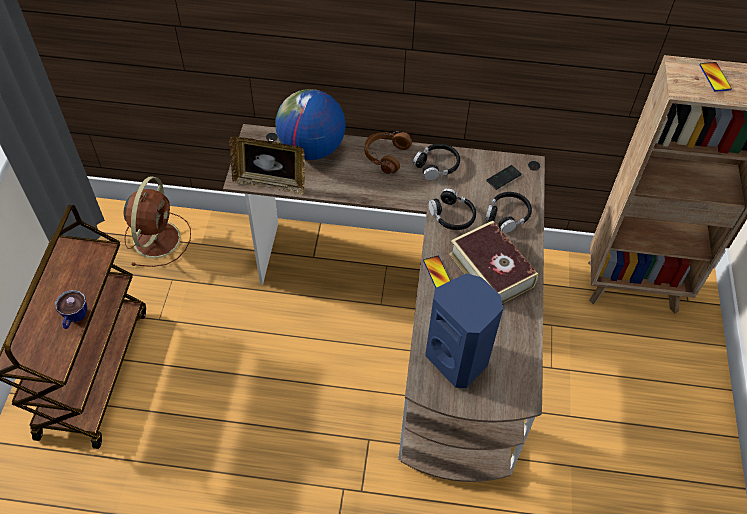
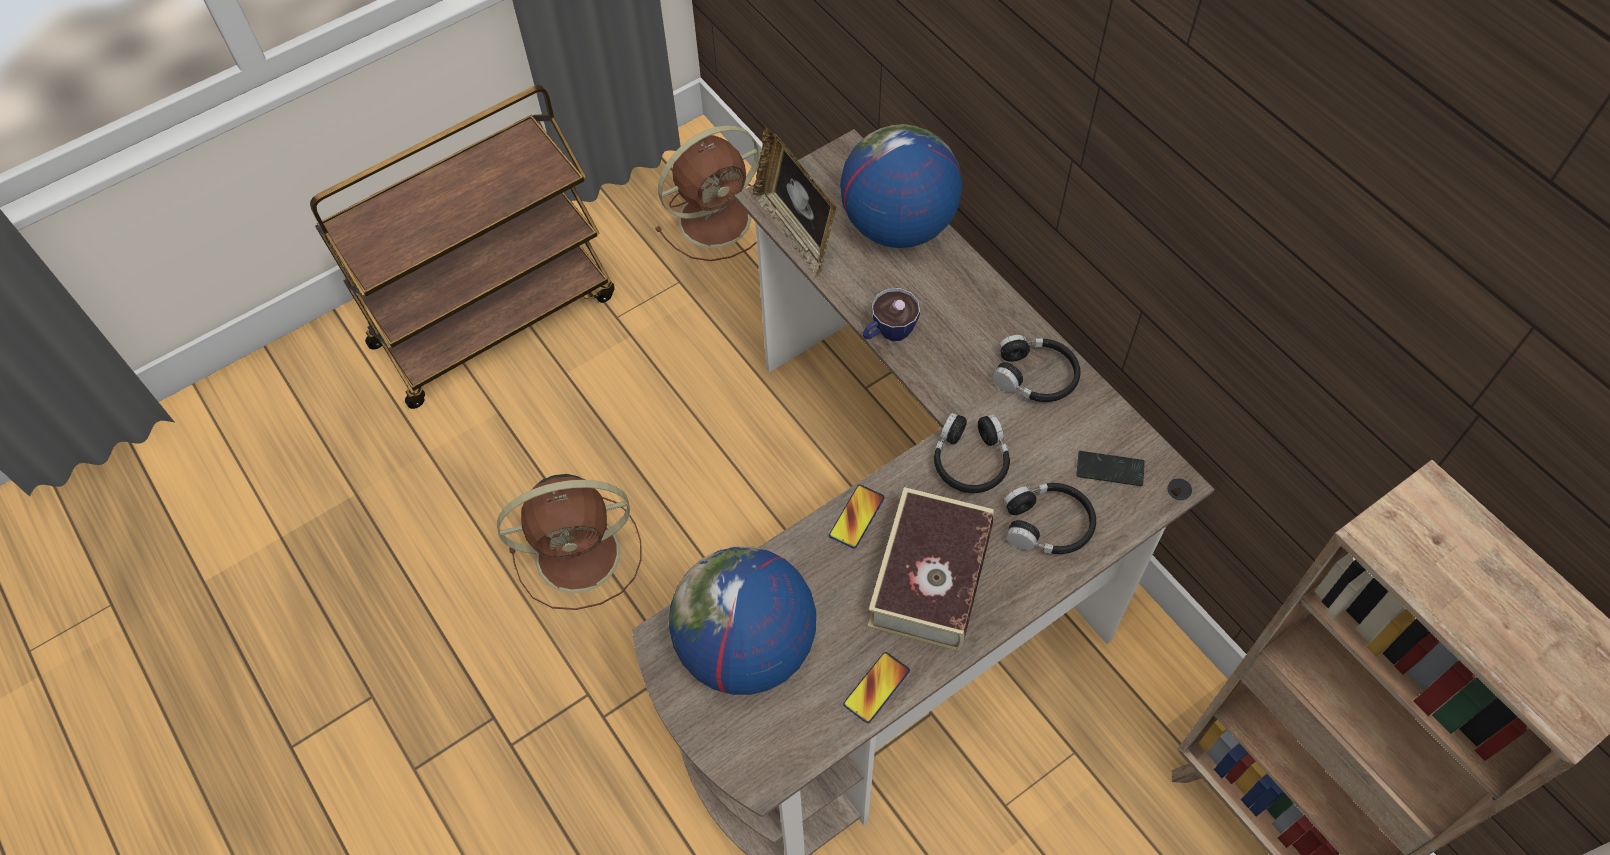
camera: 50 degrees right, 5 degrees up
(74, 318) = (448, 229): cup -> cup (888, 332)
(268, 434) = (582, 553): none -> brown fan
(385, 156) = (981, 308): brown headphones -> none
(458, 359) = (746, 648): blue speaker -> globe
(714, 77) = (1473, 564): phone -> phone (876, 688)

